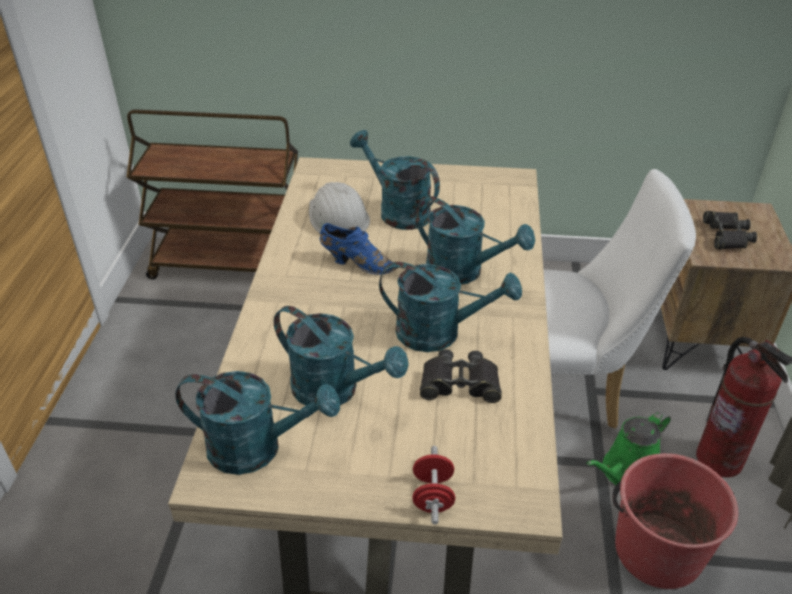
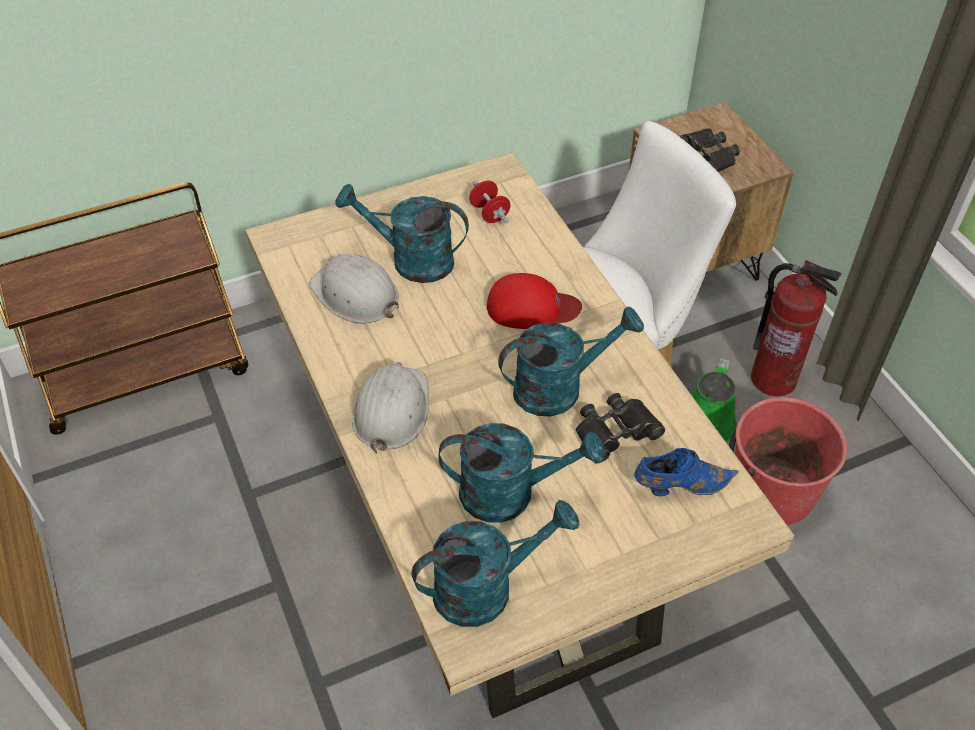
camera: 30 degrees left, 10 degrees up
(297, 298) = (391, 410): none -> white hard hat
(356, 263) = (419, 342): blue shoe -> blue shoe (679, 486)
(433, 496) = (672, 552): red dumbbell -> red dumbbell (489, 213)
(464, 271) = (532, 307): turquoise watering can -> red cap

